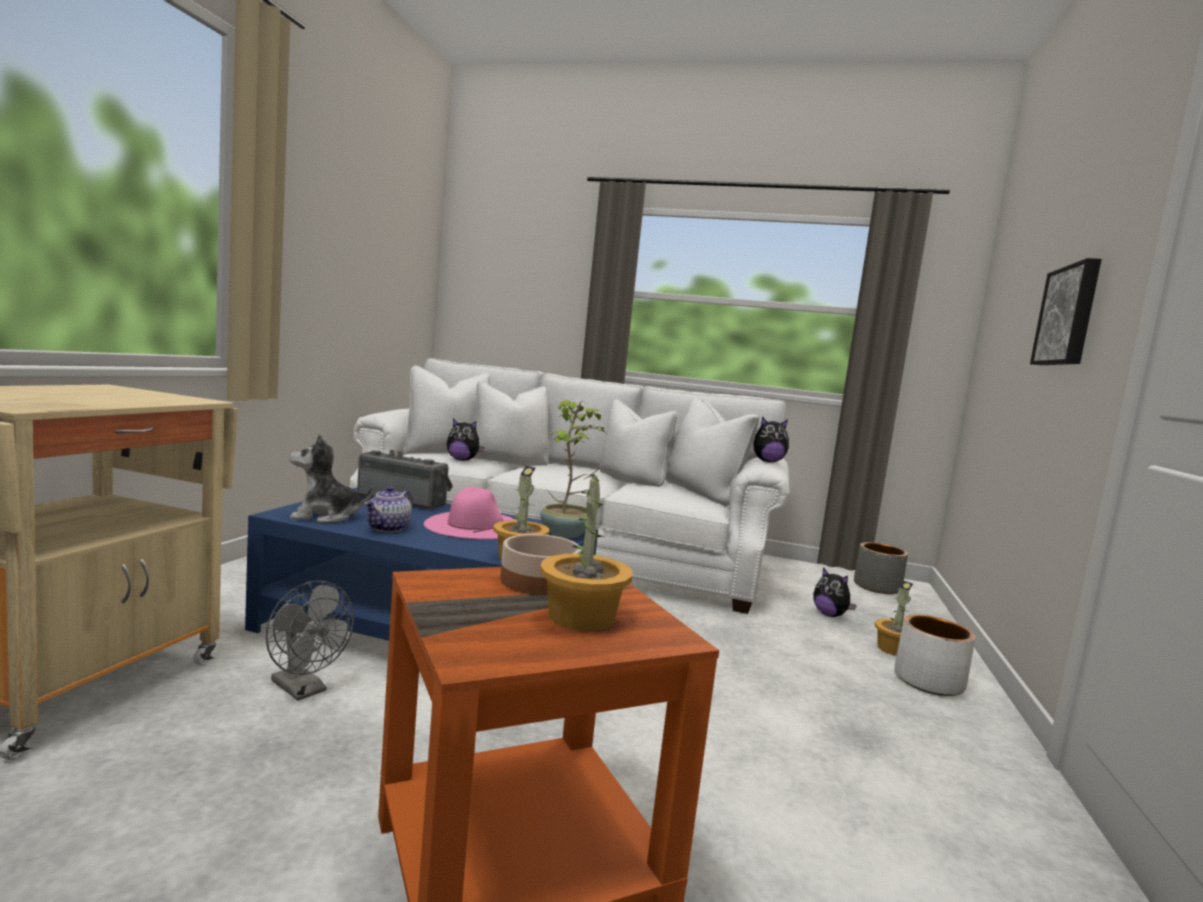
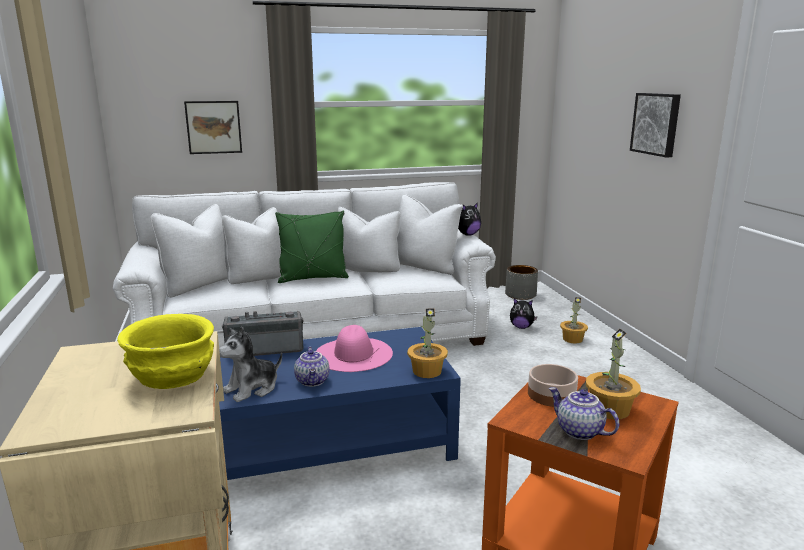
camera: 30 degrees left, 10 degrees up
(101, 400) = (173, 375): none -> yellow bowl
(304, 690) = (324, 520): grey fan -> none
(462, 460) = (234, 290): plush toy -> none
(477, 616) = (578, 431): none -> teapot
(533, 308) = (213, 127): none -> picture
(557, 471) = (313, 278): none -> green pillow
(567, 533) = (413, 338): potted plant -> none
(929, 682) = (606, 354): white planter -> none

